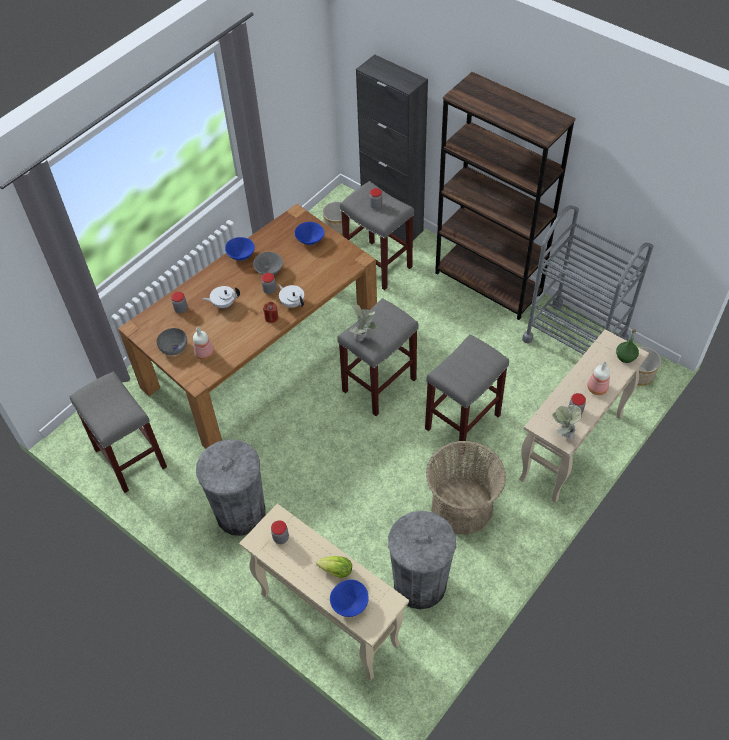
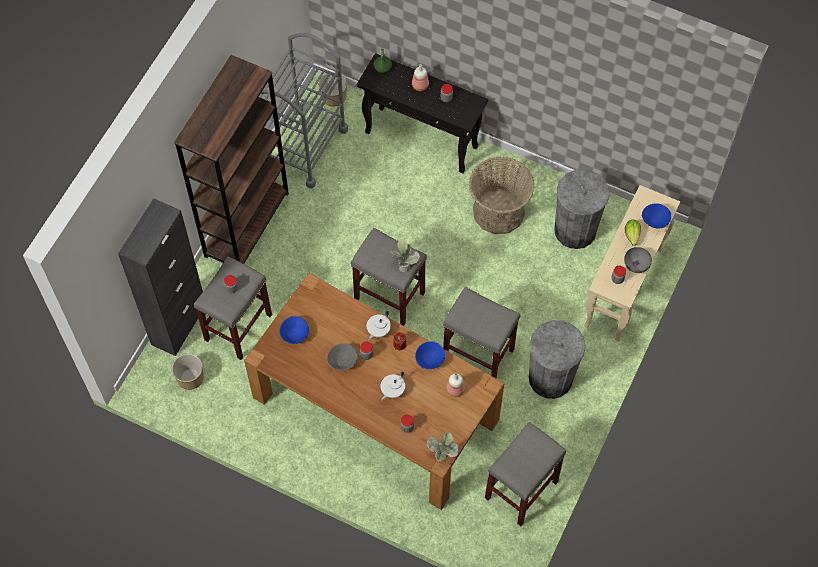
camera: 105 degrees left, 10 degrees up
(173, 347) = (454, 419): grey bowl -> grey bowl (636, 264)
(223, 304) = (392, 391): white teapot -> white teapot turned 60 degrees clockwise
(241, 255) = (327, 393): blue bowl -> blue bowl (429, 360)
(462, 423) = (415, 223): grey stool -> grey stool (479, 354)
(563, 434) = (470, 104): potted plant -> potted plant (442, 456)
(571, 448) = (422, 140): beige console table -> black console table

